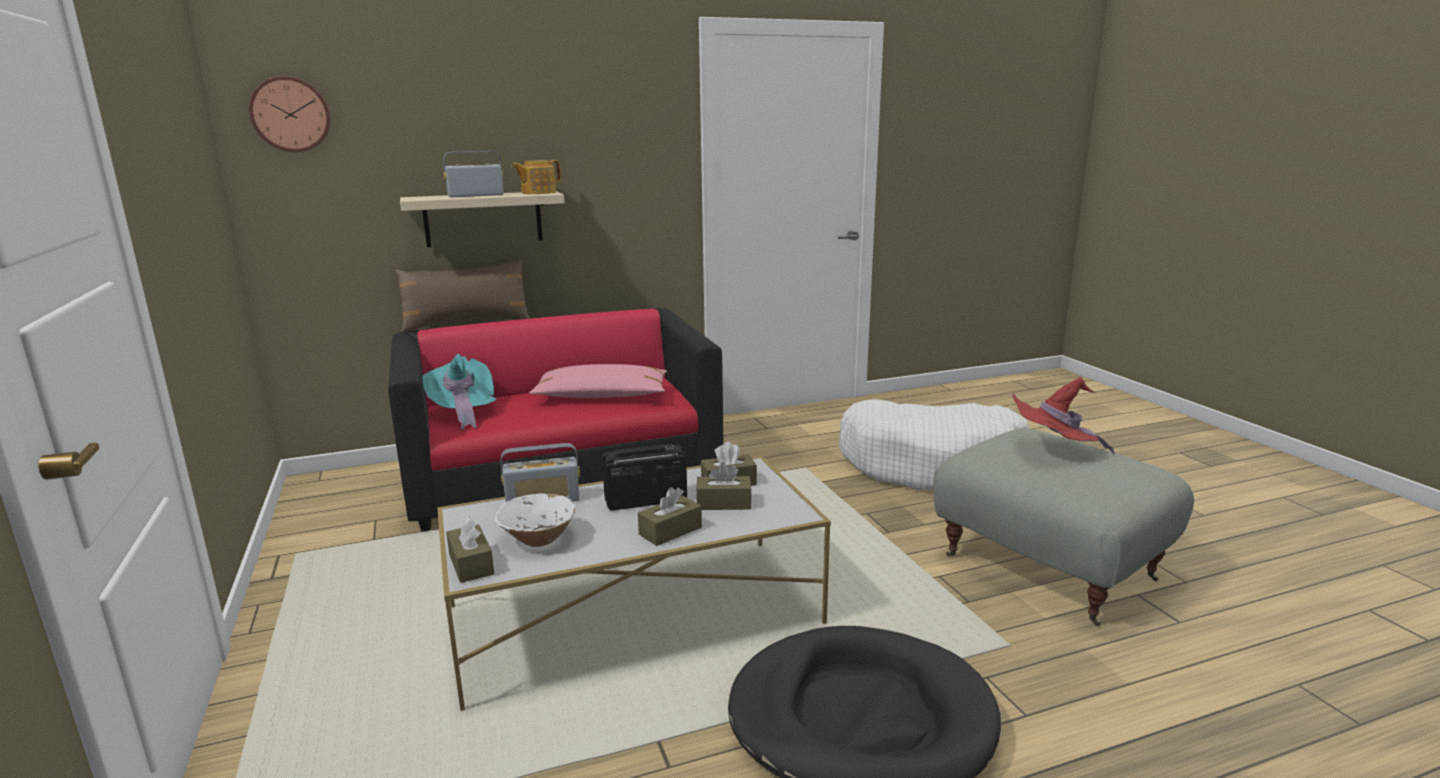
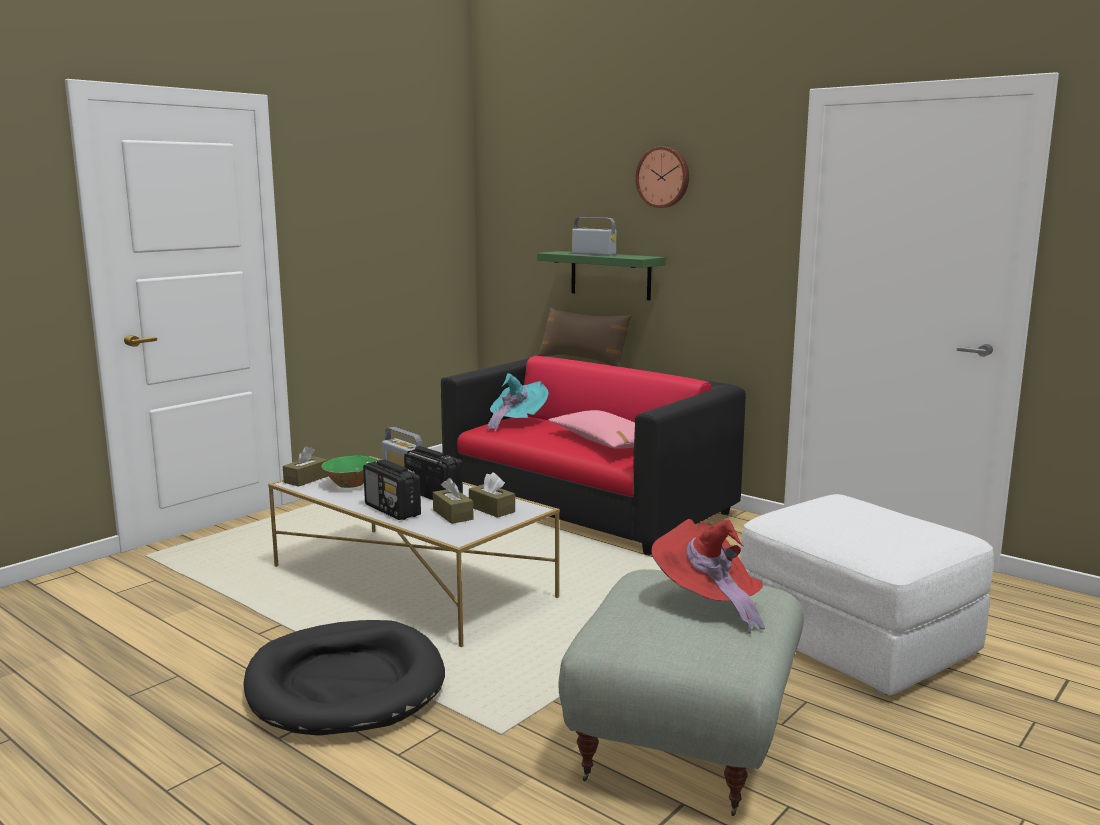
camera: 60 degrees right, 5 degrees down
(291, 114) = (509, 185): wall clock -> wall clock (663, 177)
(483, 219) = (610, 275): beige shelf -> green shelf
(538, 192) = (638, 256): teapot -> none
(538, 539) = (351, 484): white bowl -> green bowl
(670, 531) = (392, 510): brown tissue box -> radio
(931, 464) = (854, 641): white dog bed -> white ottoman

